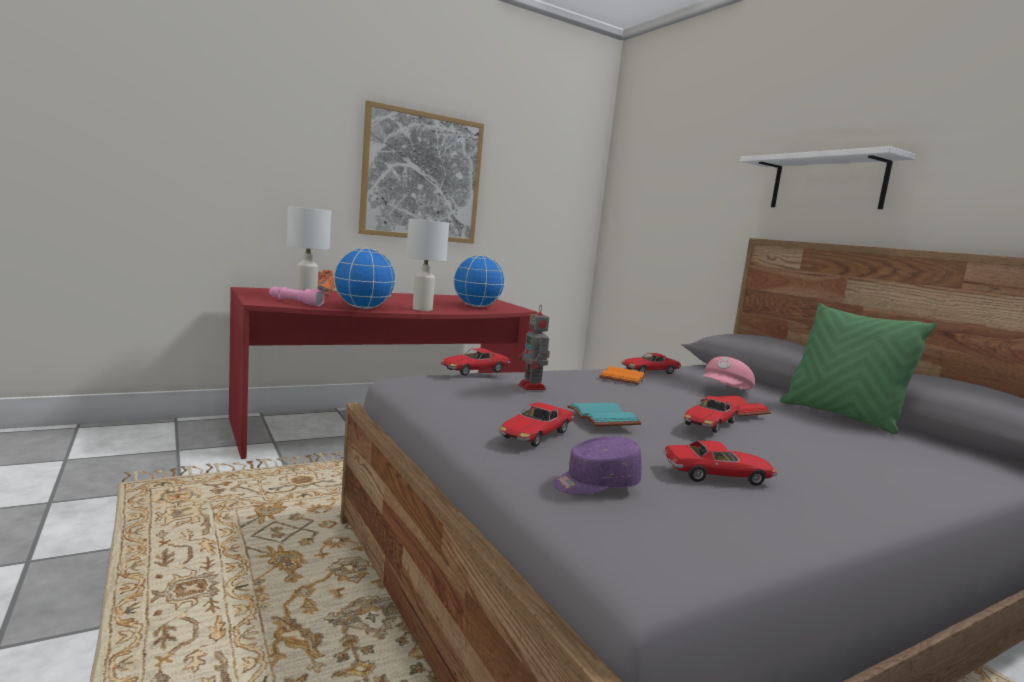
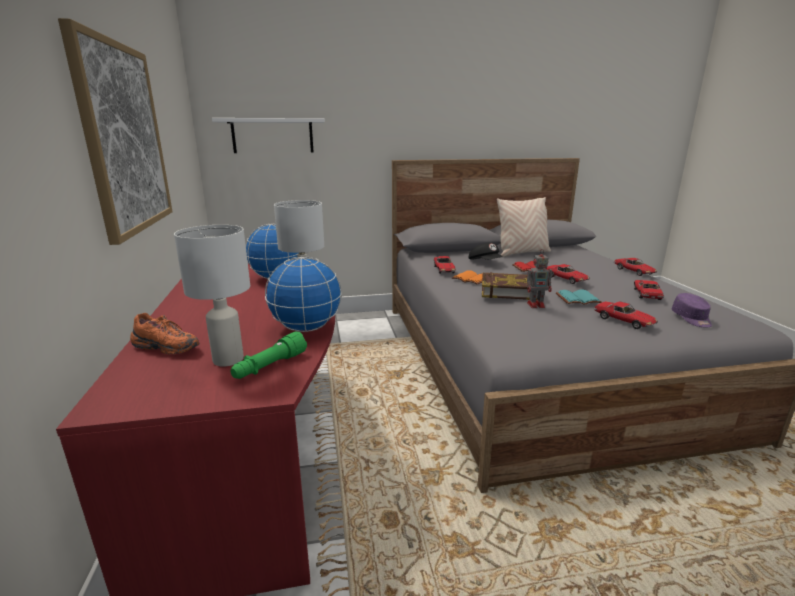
camera: 70 degrees left, 10 degrees up
(295, 303) = (270, 366): pink flashlight -> green flashlight
(474, 371) = (492, 317): toy car -> toy car (634, 271)
(578, 382) = (510, 291): none -> book
(726, 391) = (485, 262): pink cap -> black cap
(827, 183) = (431, 120): white shelf -> white shelf (272, 135)
(840, 416) = (522, 253): green pillow -> beige pillow

